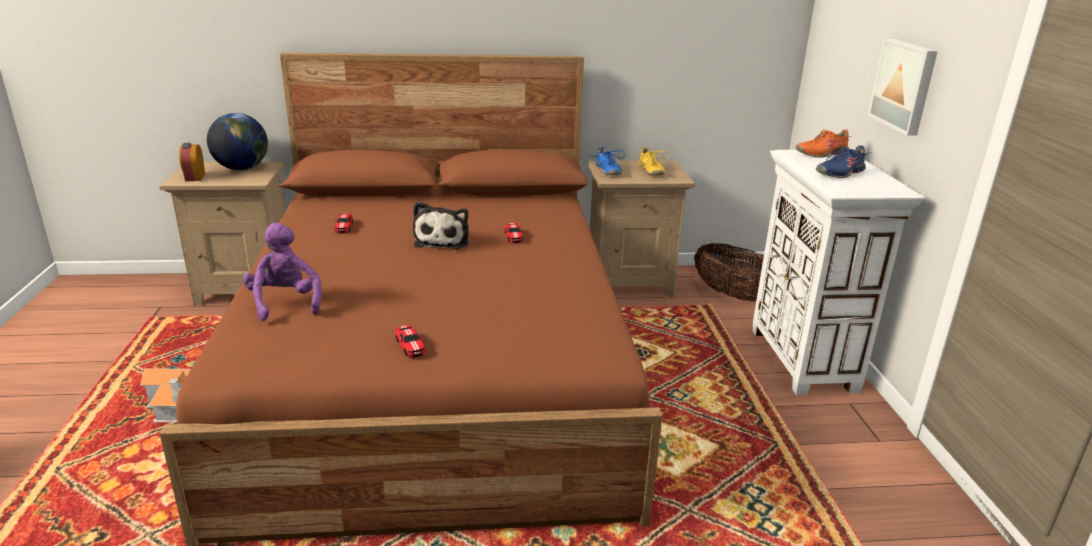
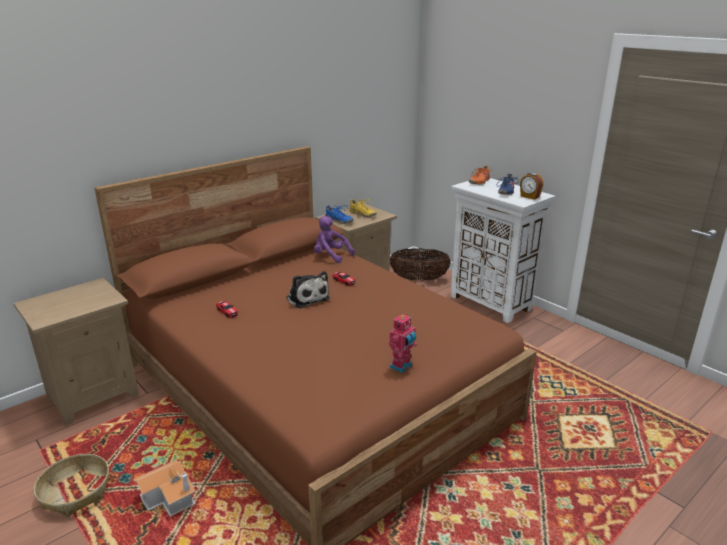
camera: 35 degrees left, 0 degrees up
(126, 363) = (76, 491): none -> basket
(194, 177) = (51, 313): alarm clock -> alarm clock (529, 197)
(242, 168) = (78, 293): globe -> none
(285, 303) = (292, 374): purple plush toy -> purple plush toy (330, 256)
(410, 345) = (402, 366): toy car -> toy robot
(904, 85) = (519, 136): picture -> none

